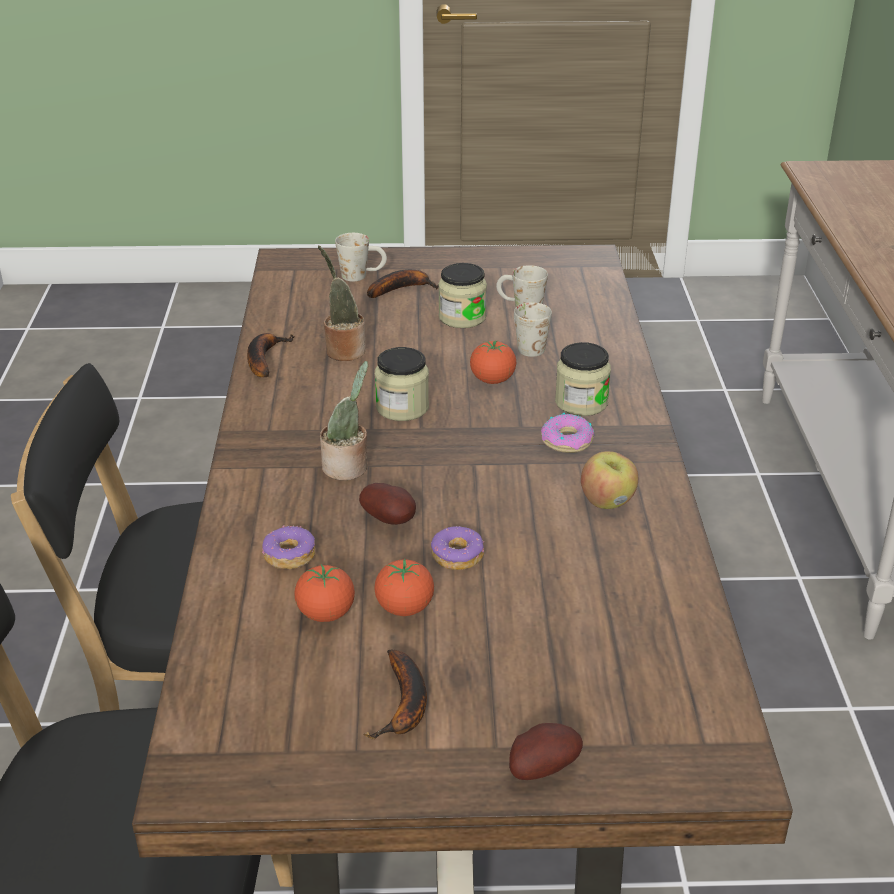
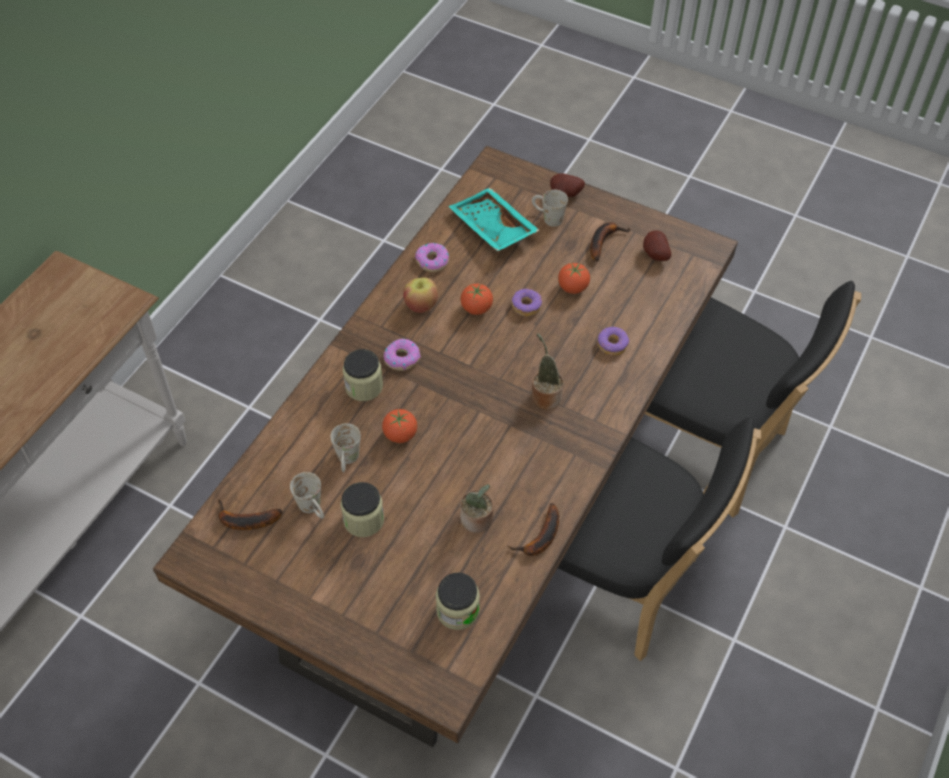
camera: 150 degrees left, 20 degrees up
(326, 614) = (612, 301): tomato -> tomato (476, 308)
(362, 276) = (397, 626): white mug -> white mug (547, 218)
(391, 520) = (545, 344): potato -> potato (654, 255)
(401, 289) = (379, 586): banana -> banana (244, 521)
(402, 407) = (477, 435): jar -> jar (457, 610)
(616, 646) = (491, 228): none -> turquoise tray
(655, 560) = (432, 261): none -> donut

